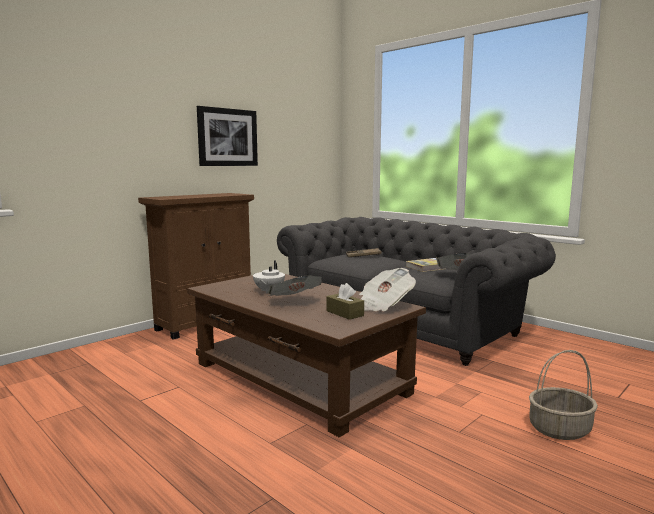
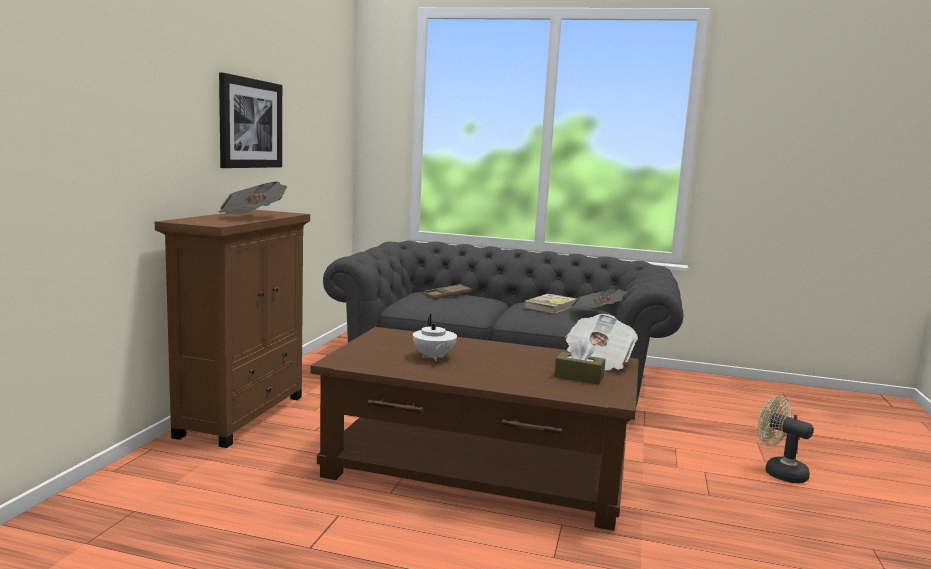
camera: 30 degrees left, 0 degrees up
(294, 301) = (494, 368): newspaper -> newspaper (252, 217)
(559, 429) = (779, 472): basket -> beige fan

